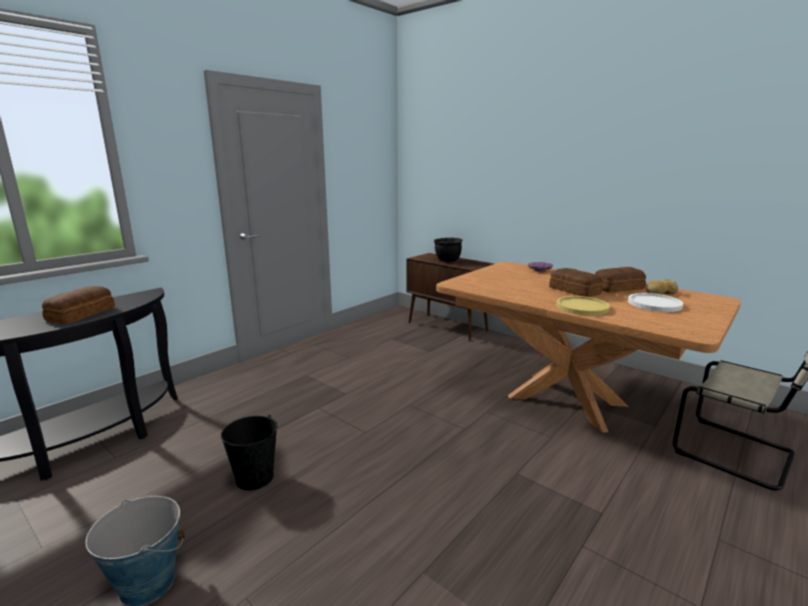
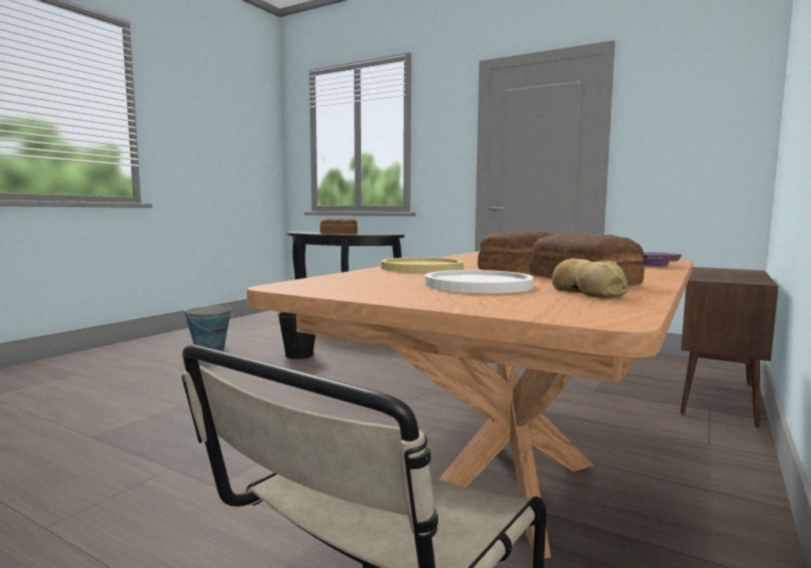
camera: 80 degrees right, 10 degrees down
(447, 260) = (727, 274): black cooking pot -> none

